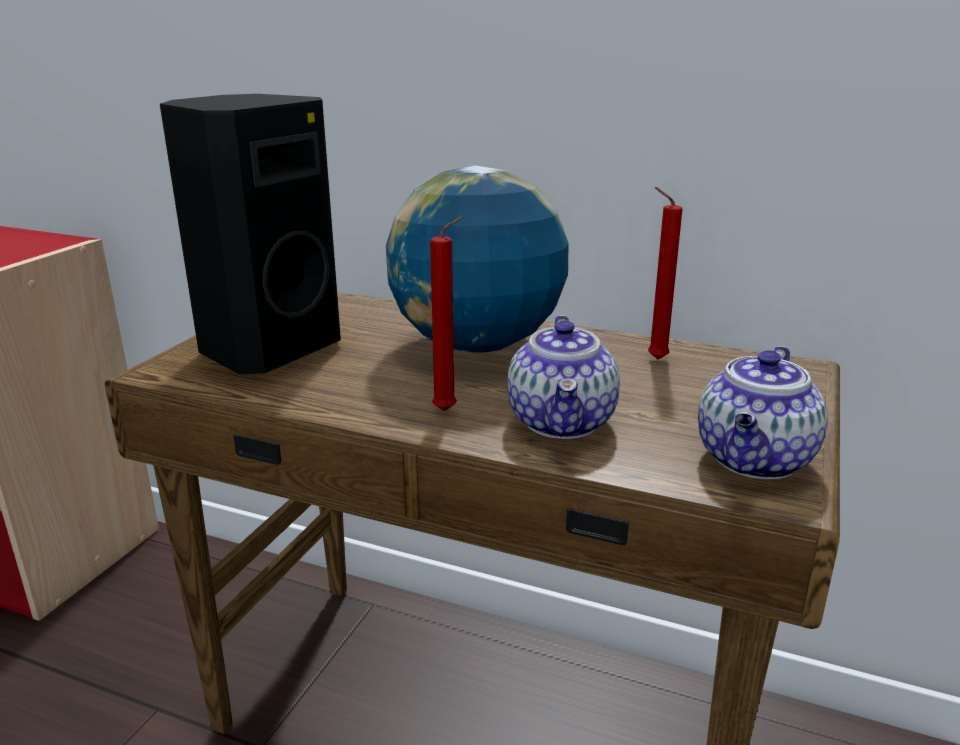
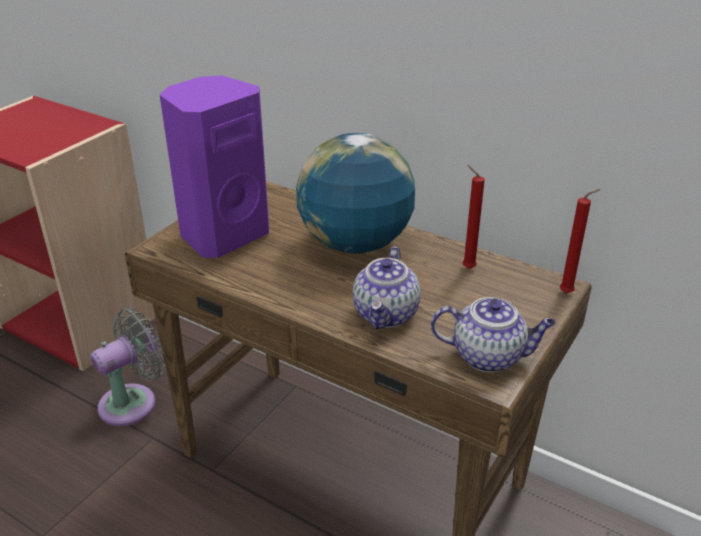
camera: 10 degrees right, 10 degrees up
(122, 657) = (133, 402): none -> grey fan
(267, 349) = (223, 235): black speaker -> purple speaker
(448, 410) = (321, 298): red candle -> red candle (568, 293)
(755, 461) = (489, 356): teapot -> teapot turned 120 degrees counterclockwise

